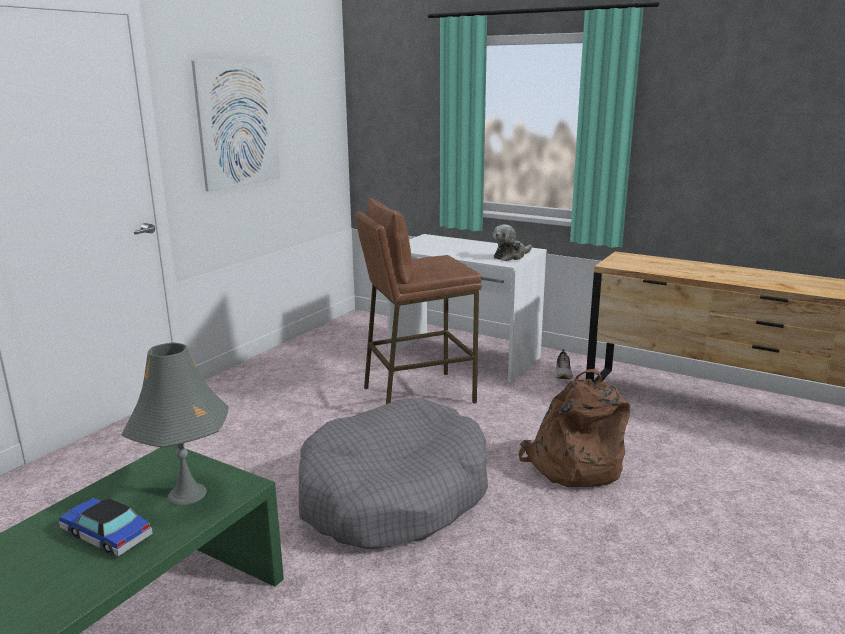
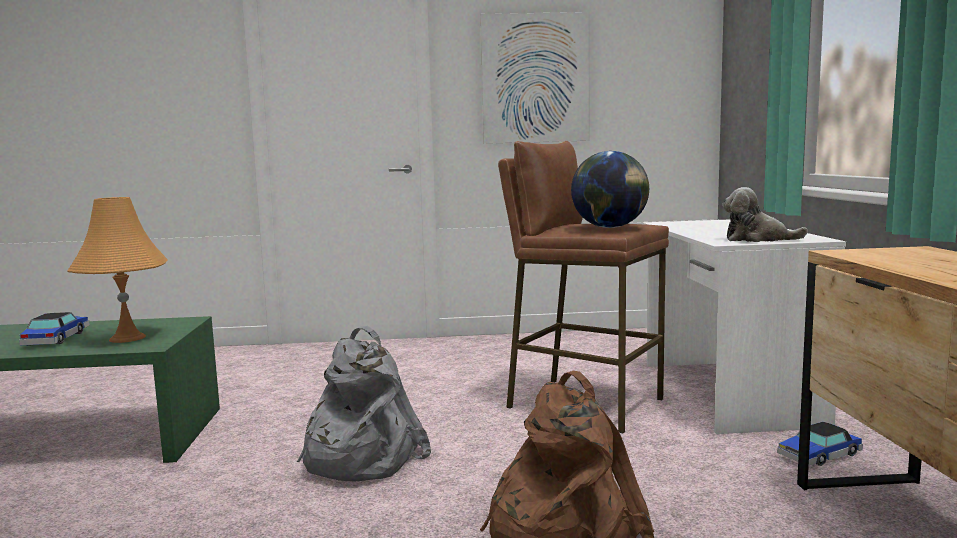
camera: 55 degrees right, 10 degrees down
(187, 494) = (127, 338): grey table lamp -> orange table lamp
(393, 495) = (359, 458): grey dog bed -> grey backpack
(446, 265) = (610, 227): none -> globe
(563, 374) = (819, 455): shoe -> toy car

